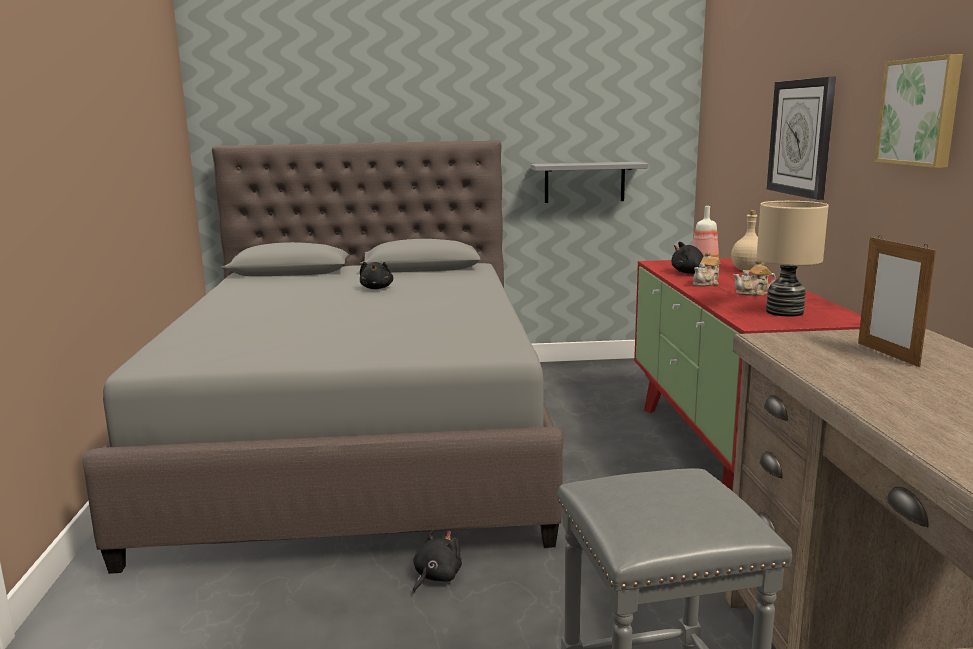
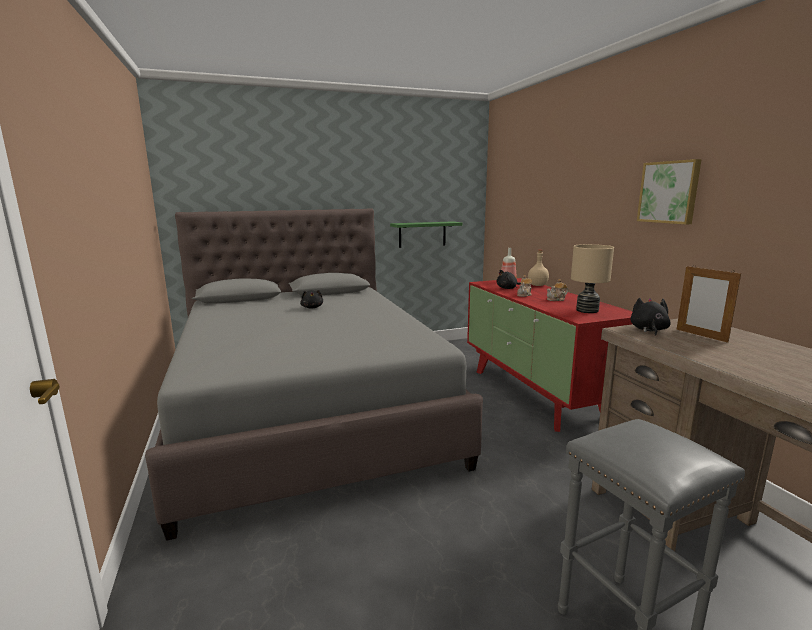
camera: 15 degrees left, 0 degrees up
(435, 577) = (411, 503): black plush toy -> black plush toy (648, 330)
(584, 182) = (422, 234): grey shelf -> green shelf
(801, 137) = (572, 207): wall clock -> none

